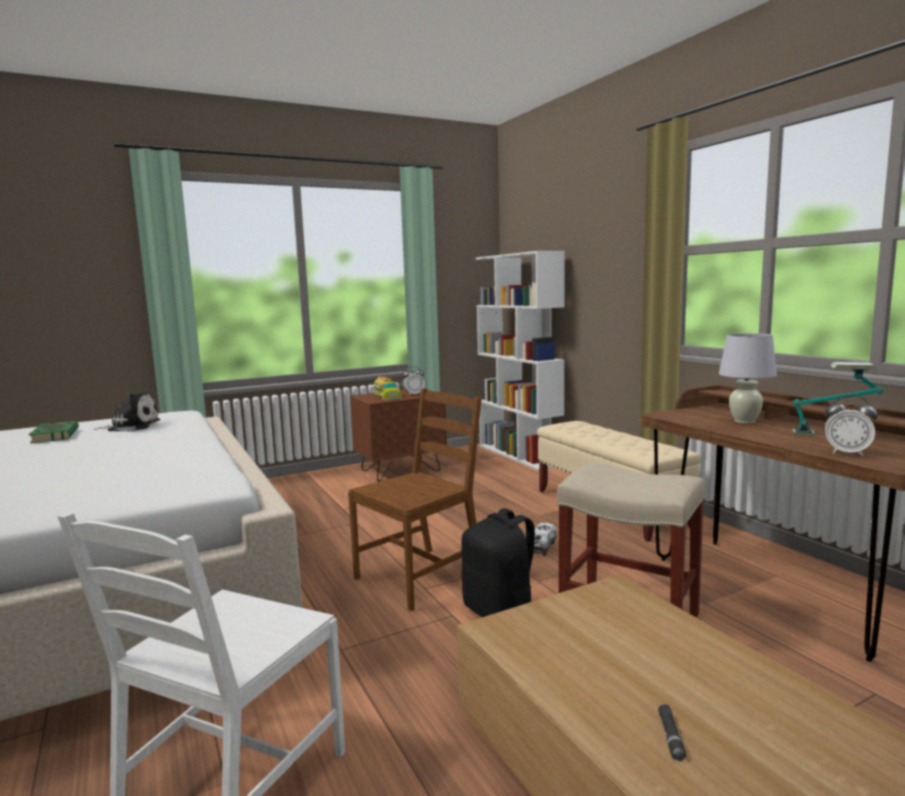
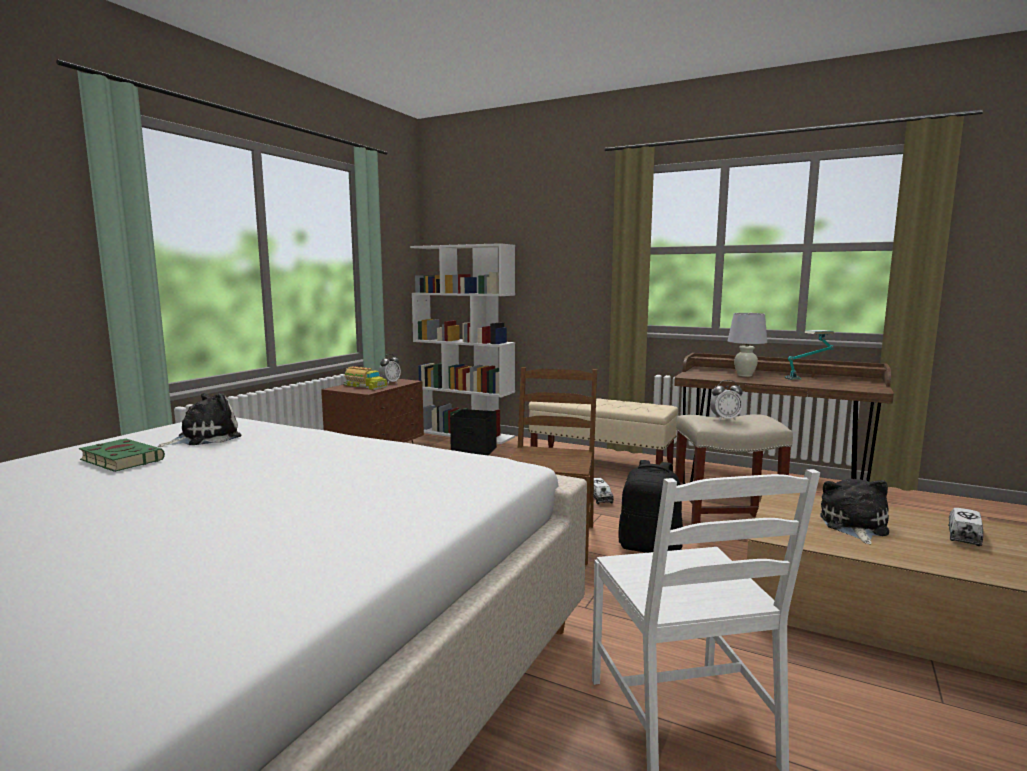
camera: 35 degrees left, 0 degrees up
(502, 472) = (475, 450): none -> black storage box
(622, 653) = (854, 526): none -> plush toy
(671, 737) = (948, 554): black flashlight -> none
(768, 724) = (964, 535): none -> toy truck
(847, 453) = (842, 386): alarm clock -> alarm clock (725, 419)

